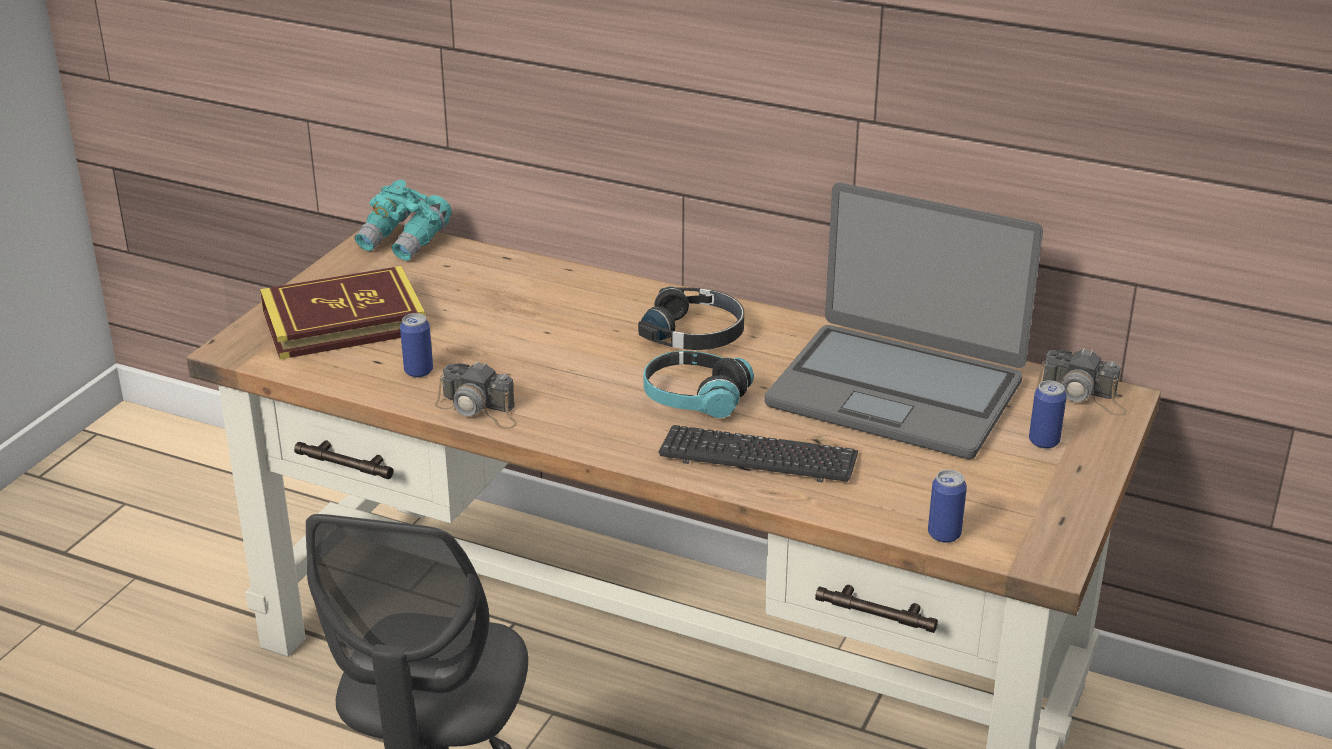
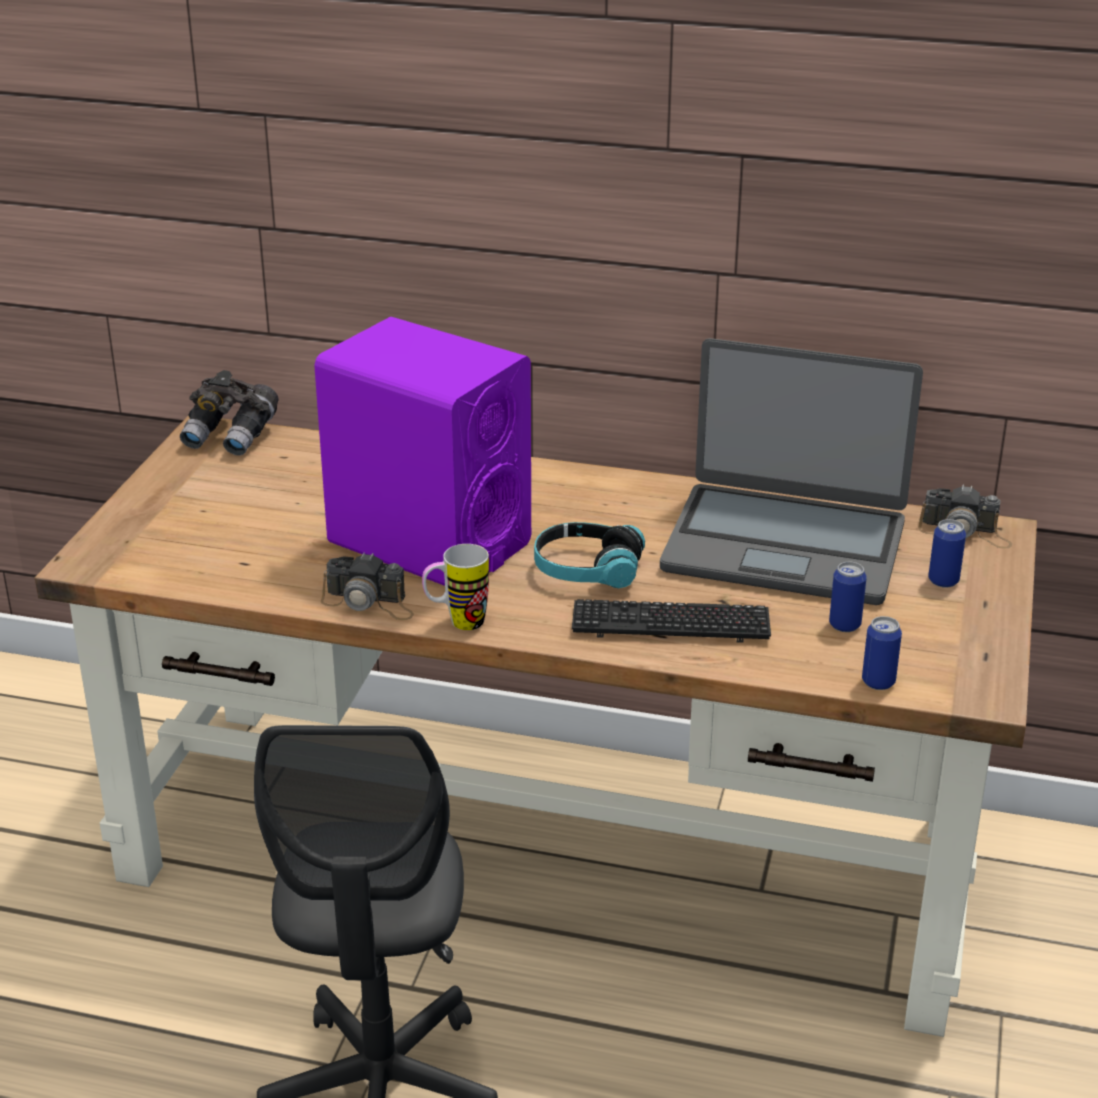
camera: 10 degrees left, 0 degrees up
(343, 322) = (194, 525): book -> none
(405, 242) = (232, 436): turquoise binoculars -> grey binoculars
(418, 371) = (291, 569): can -> can (844, 625)
(553, 358) = (428, 543): none -> purple speaker
(554, 437) = (456, 623): none -> mug
(695, 333) = (565, 504): black headphones -> none

